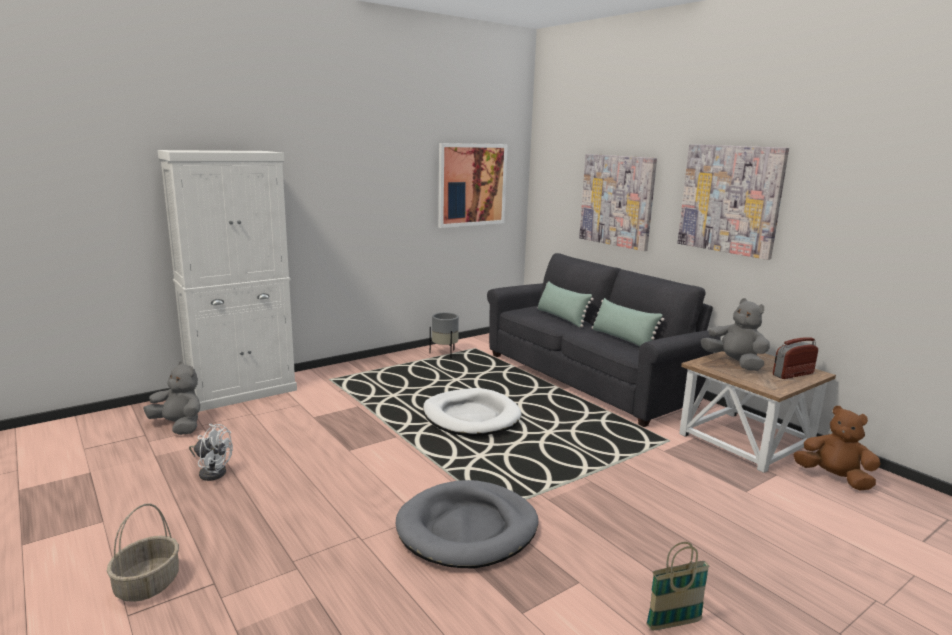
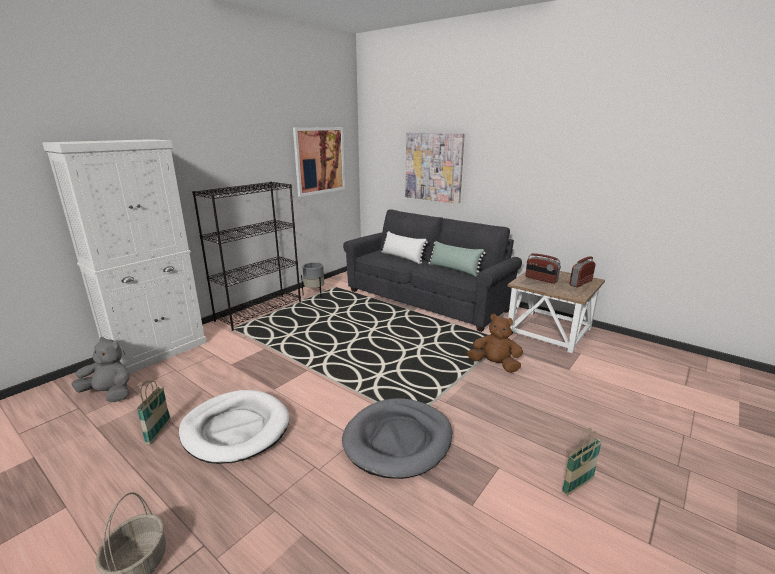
camera: 15 degrees left, 5 degrees up
(212, 471) = (158, 432): white fan -> basket
(370, 365) = (259, 311): none -> black bookcase
(471, 417) = (357, 343): white dog bed -> white dog bed (236, 429)
(561, 317) = (402, 257): green pillow -> white pillow
(730, 199) = (523, 162): picture -> none
(734, 363) = (541, 279): grey plush toy -> radio
(834, 478) = (614, 349): brown plush toy -> brown plush toy (494, 365)

